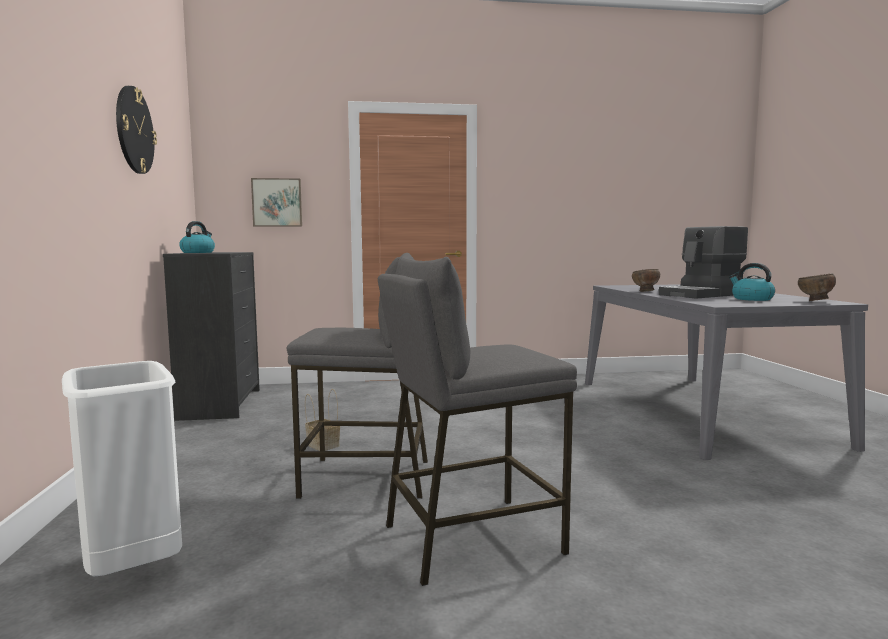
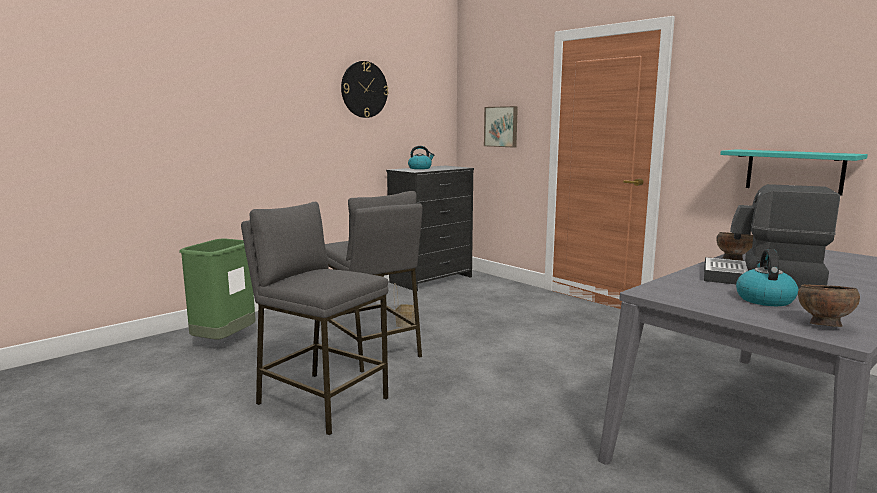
camera: 55 degrees right, 5 degrees up
(132, 568) = (224, 342): white trash can -> green trash can
(579, 235) = (794, 171): none -> turquoise shelf

